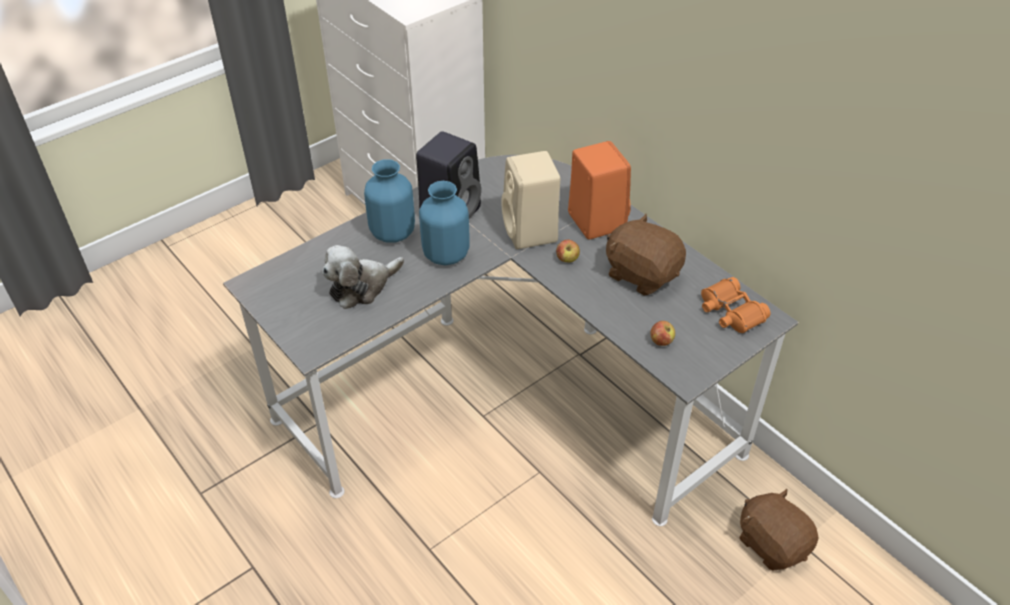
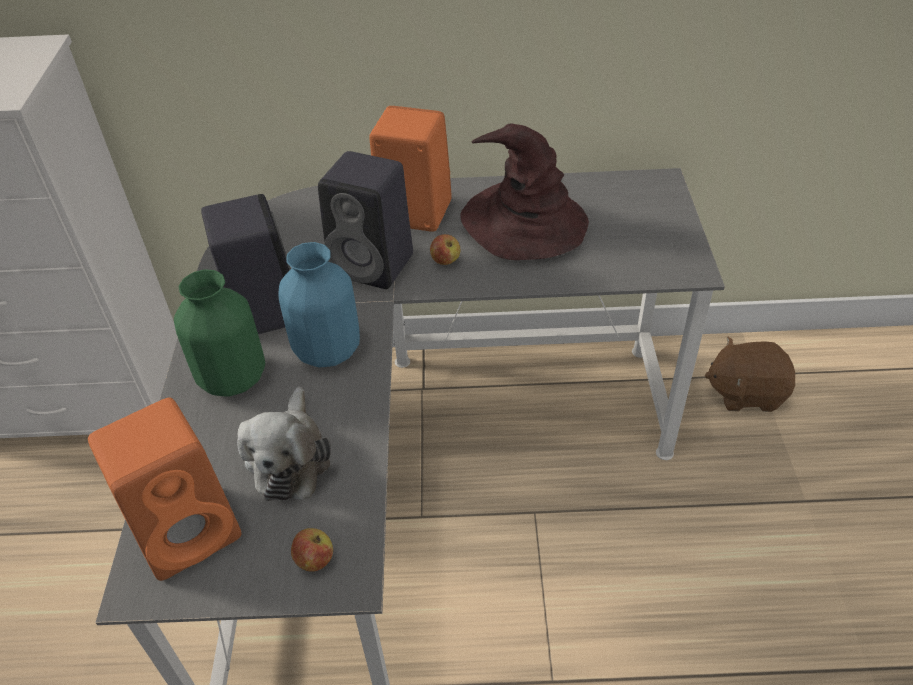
camera: 50 degrees left, 0 degrees up
(292, 279) = (190, 529): none -> orange speaker
(393, 232) = (233, 377): blue vase -> green vase
(531, 232) = (375, 265): beige speaker -> black speaker
(642, 274) = (523, 223): brown plush toy -> brown hat
(661, 341) = (628, 259): apple -> apple (314, 560)
(730, 312) = (631, 197): orange binoculars -> none

